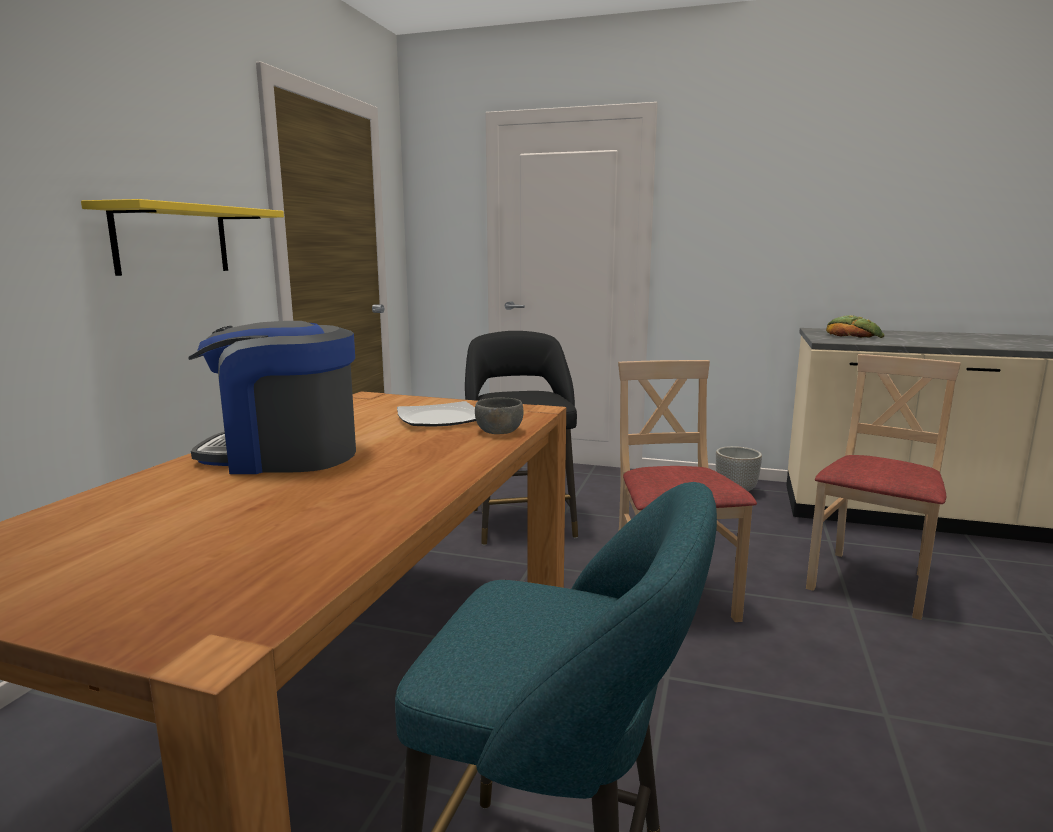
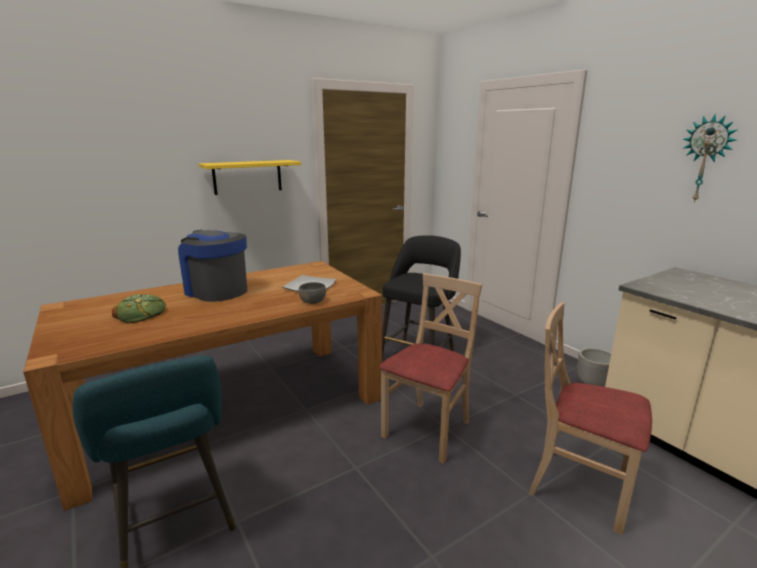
camera: 40 degrees right, 5 degrees up
(813, 205) = (706, 159): none -> wall clock
(853, 335) = (692, 285): bread -> bread (140, 313)
(870, 582) = (579, 487): beige chair -> beige chair turned 135 degrees counterclockwise

